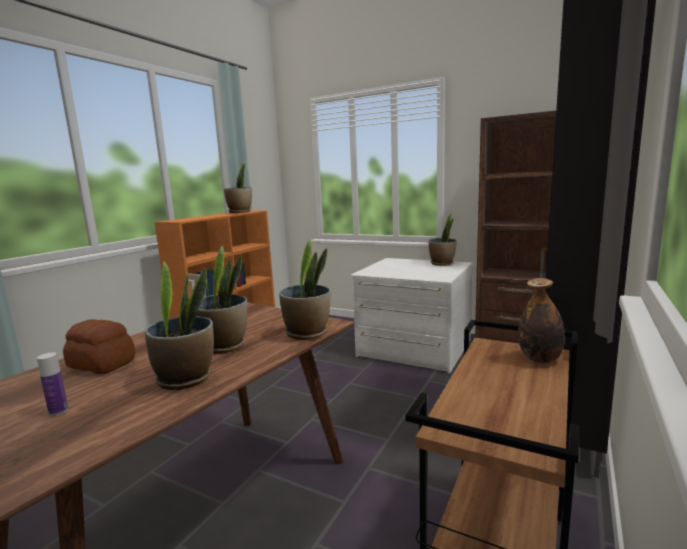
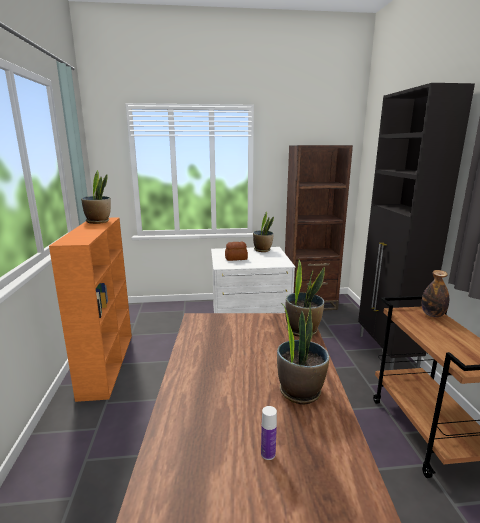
camera: 35 degrees left, 5 degrees up
(101, 364) = (207, 406): bread -> bread (236, 258)
(224, 346) = (268, 357): potted plant -> none

